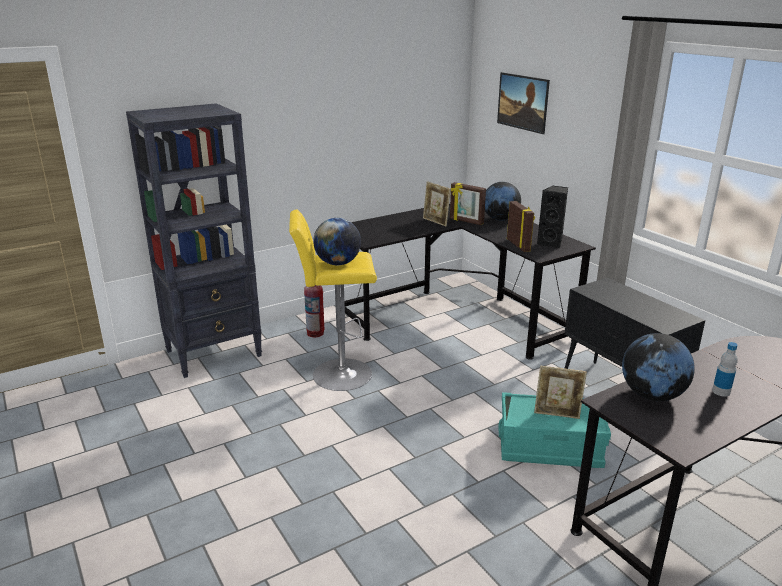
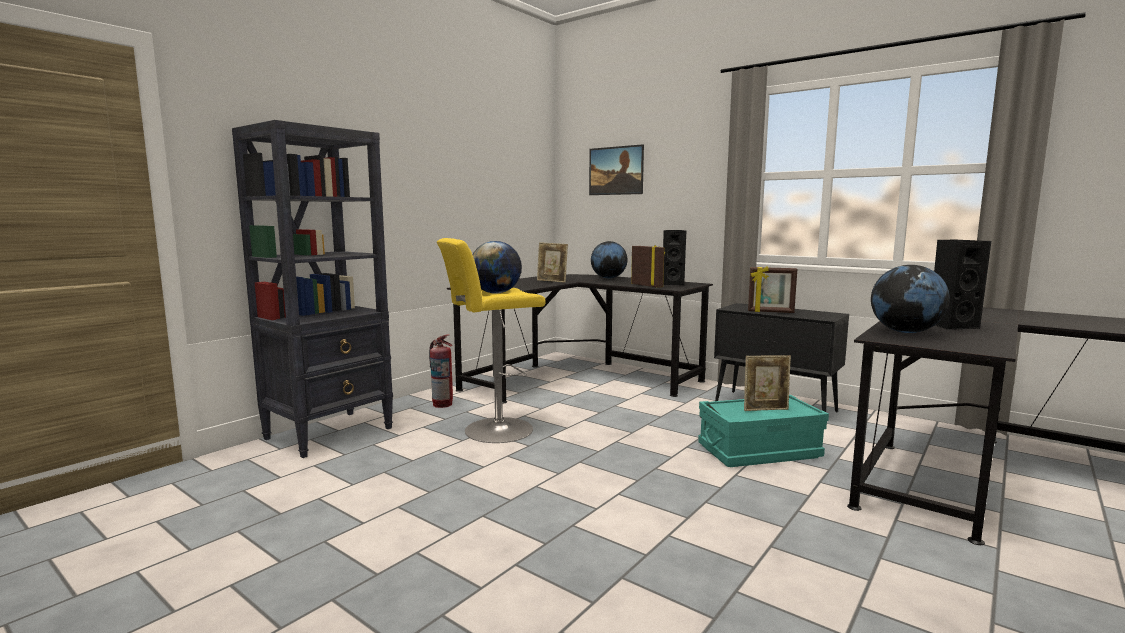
camera: 20 degrees left, 15 degrees down
(466, 221) = (579, 280): picture frame -> picture frame (770, 312)
(721, 391) = (951, 326): bottle -> black speaker

